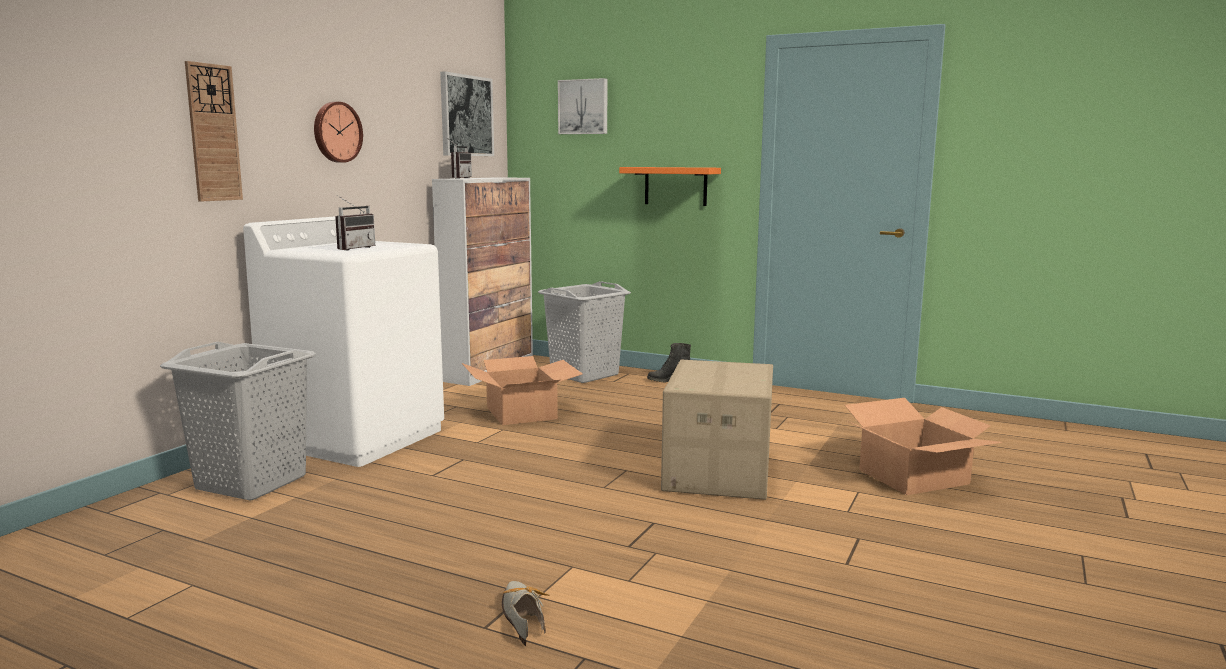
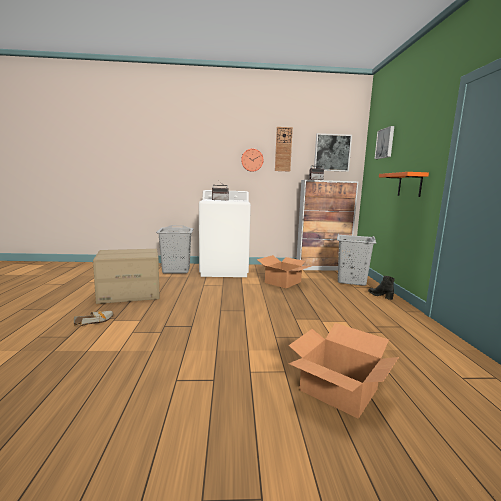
camera: 60 degrees right, 0 degrees up
(213, 133) = (199, 160): wall clock -> wall clock (283, 149)
(717, 471) = (267, 328): cardboard box -> cardboard box (130, 294)

